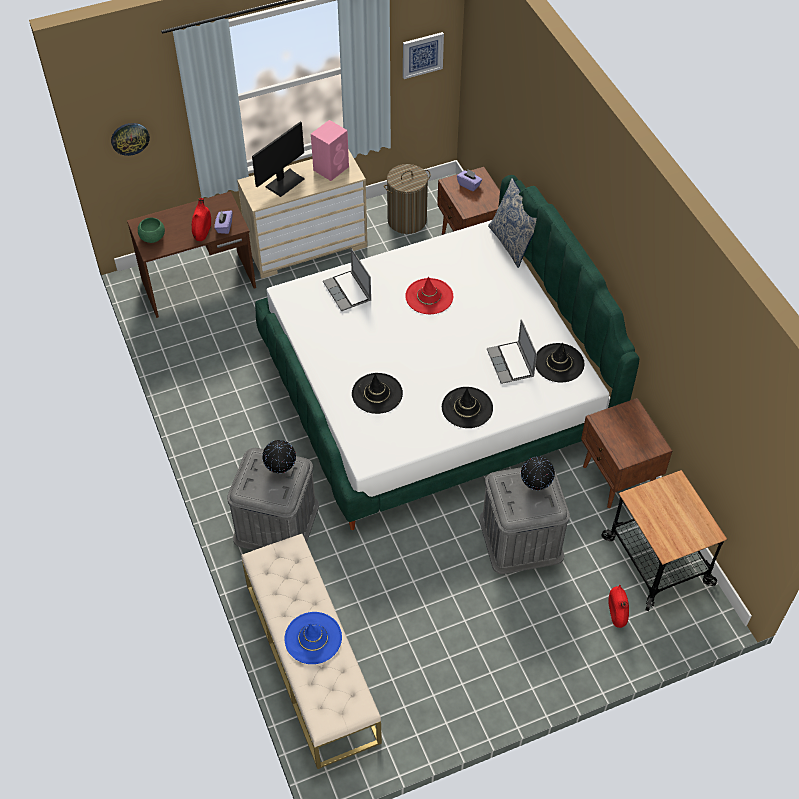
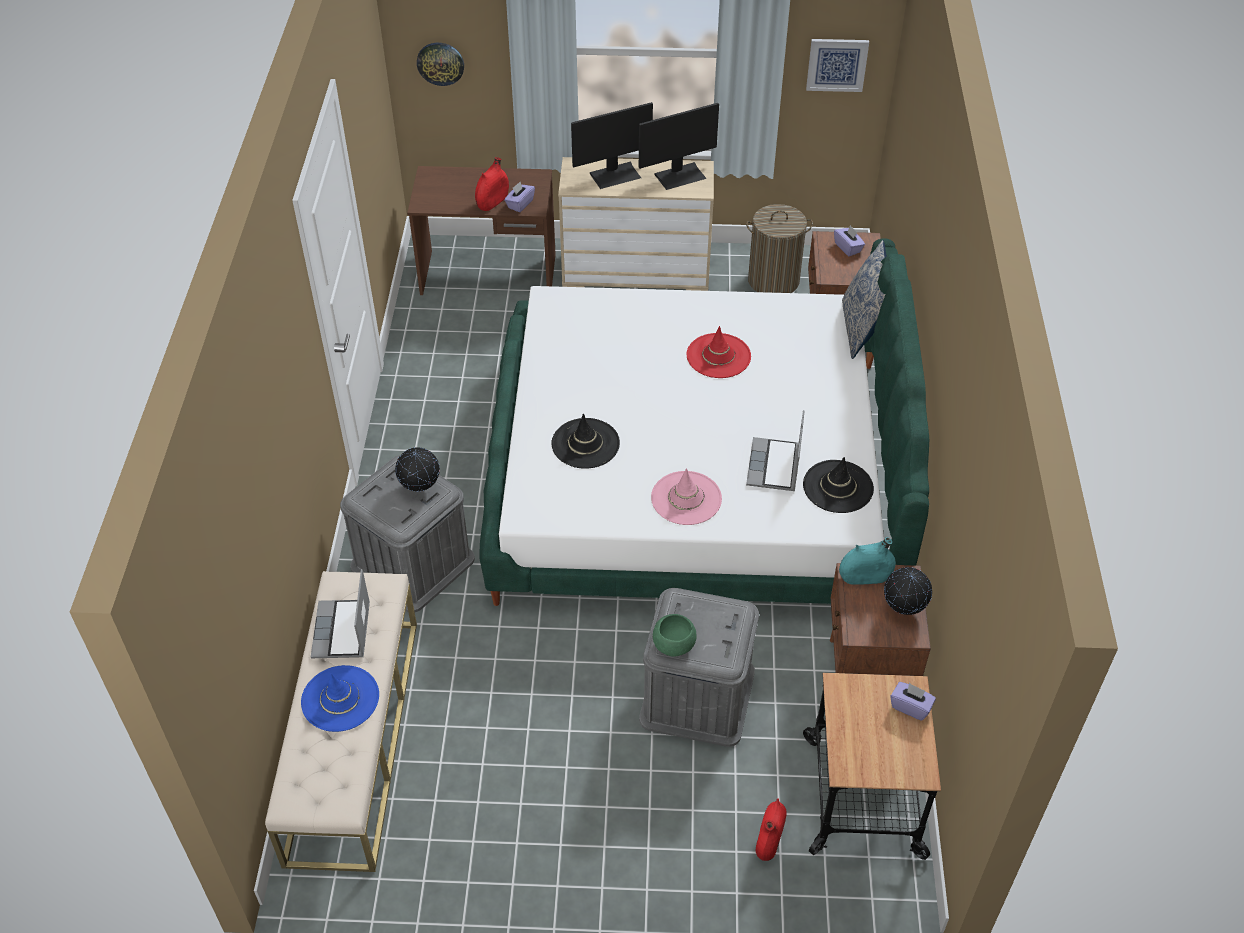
camera: 25 degrees right, 5 degrees down
(153, 237) = (434, 191): green bowl -> green bowl (674, 645)
(331, 168) = (680, 175): pink speaker -> monitor
(348, 292) = (623, 320): laptop -> laptop (342, 631)
(467, 408) = (686, 498): black hat -> pink hat
(535, 485) = (719, 622): globe -> globe (903, 609)
(608, 418) = (865, 577): none -> turquoise vase
(682, 493) = (910, 707): none -> purple tissue box

